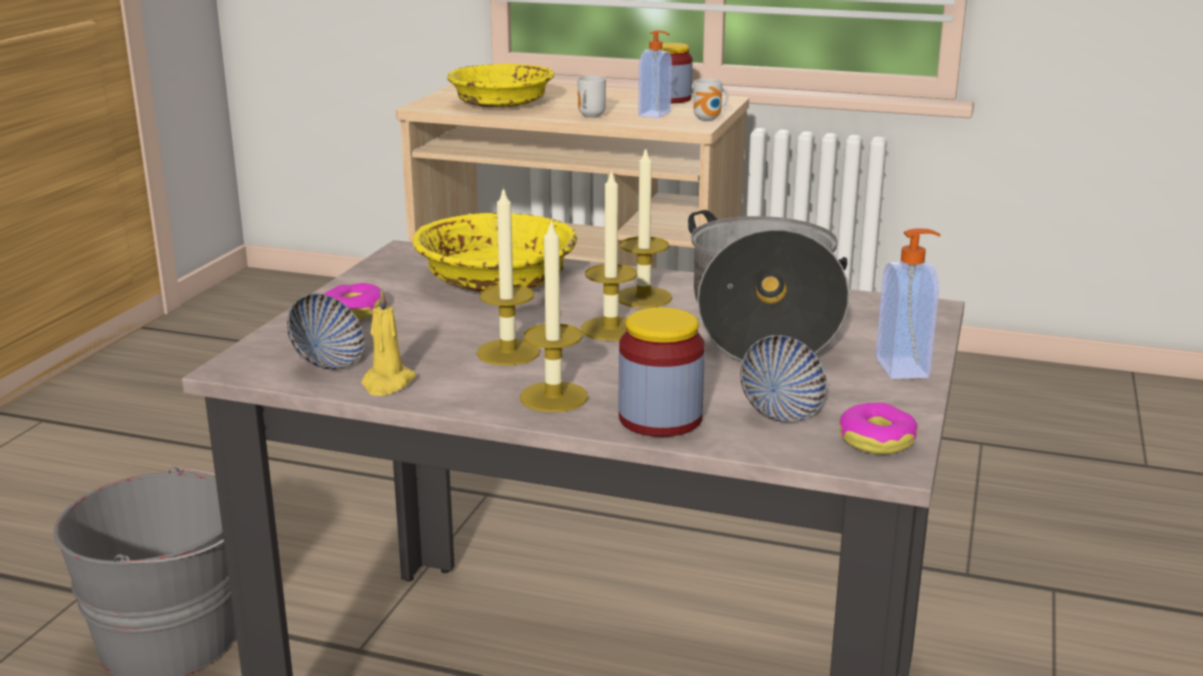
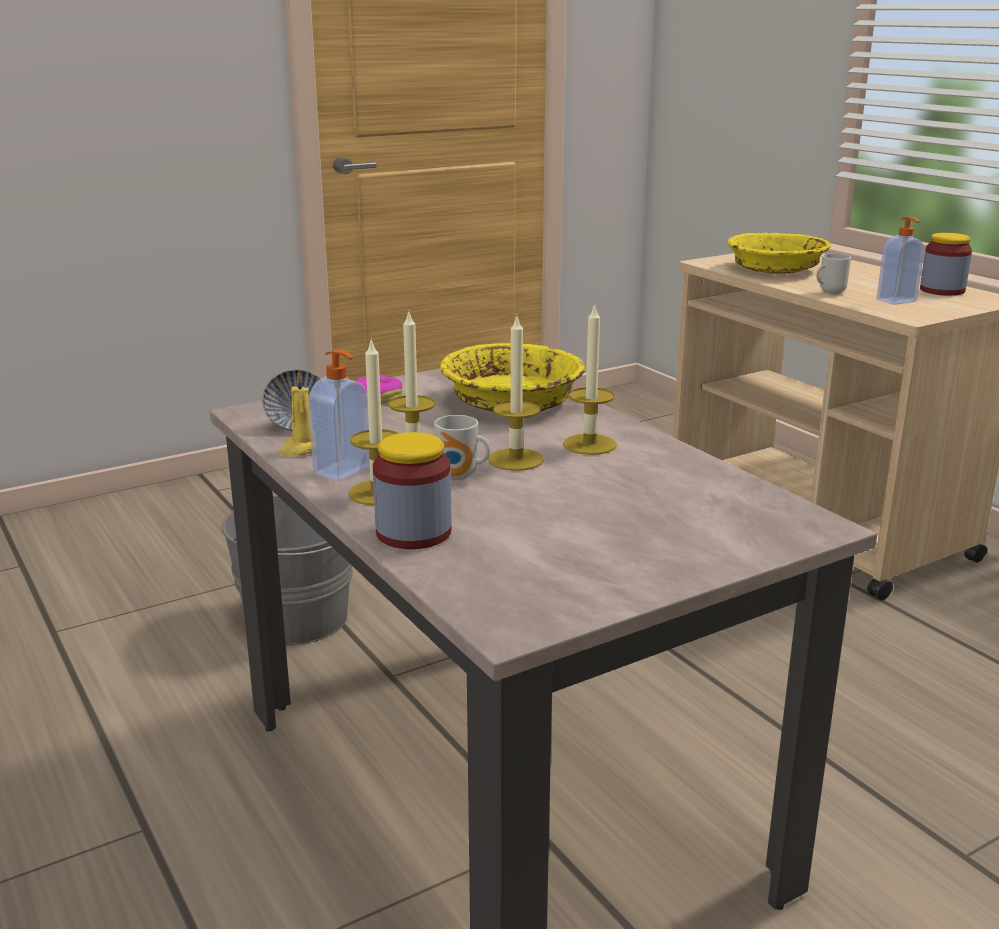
camera: 40 degrees right, 0 degrees up
(709, 119) = (942, 314): mug -> mug (459, 477)
(762, 322) = (642, 491): cooking pot -> none
(780, 411) = (509, 560): bowl -> none
(876, 440) = (534, 610): donut -> none
(904, 368) = (685, 566): soap dispenser -> soap dispenser (344, 471)

